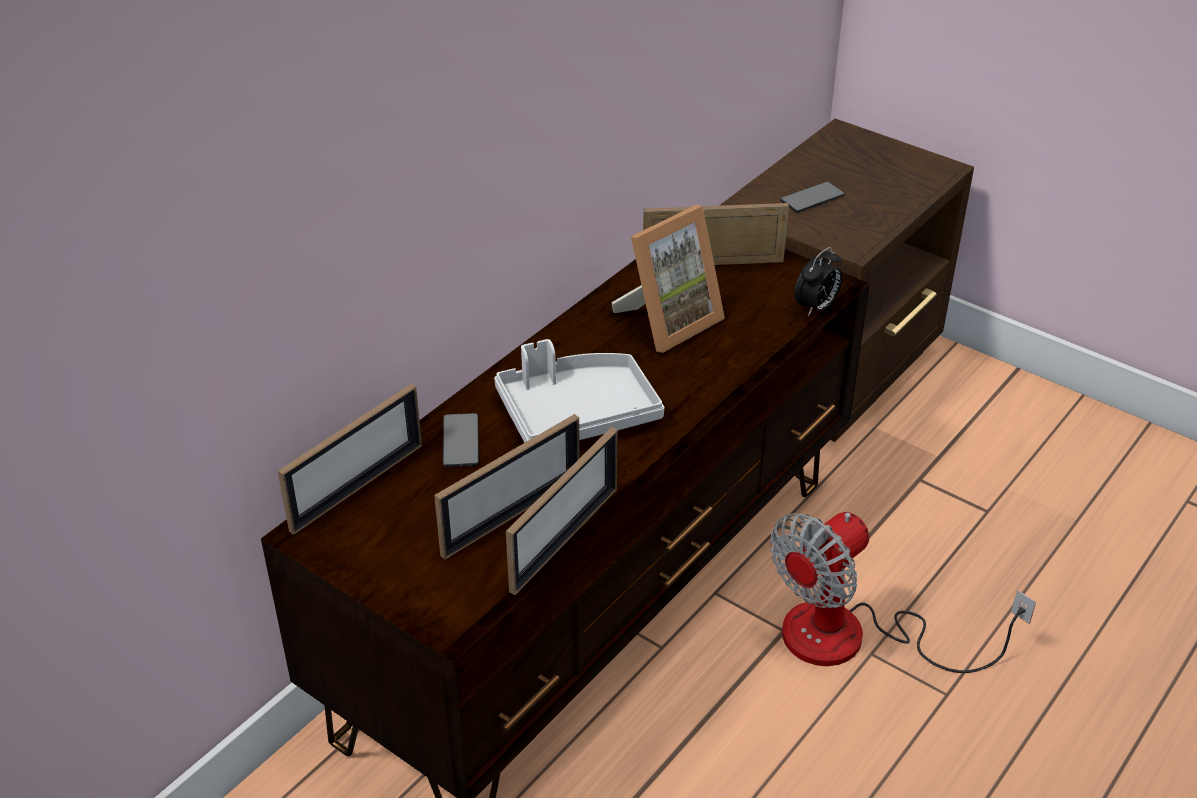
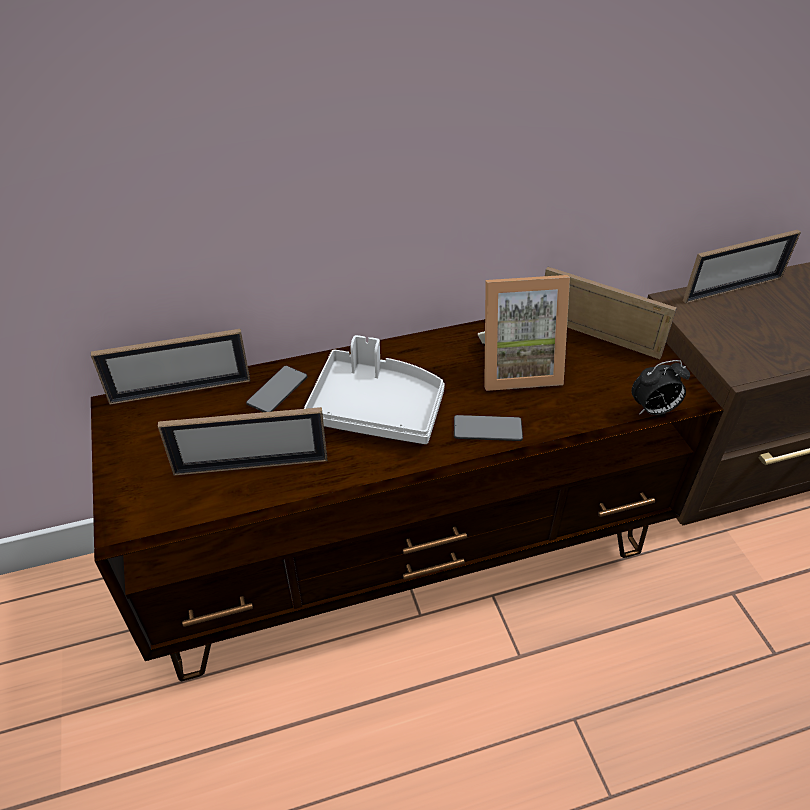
camera: 35 degrees right, 5 degrees up
(564, 539) = (266, 505): picture frame -> picture frame (733, 289)
(812, 198) = (739, 317): phone -> phone (487, 429)
(853, 639) = (569, 697): fan -> none

